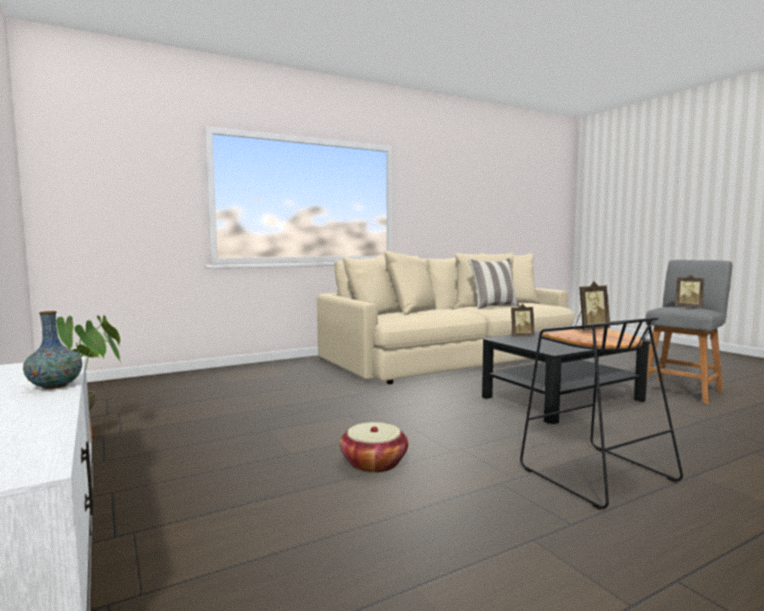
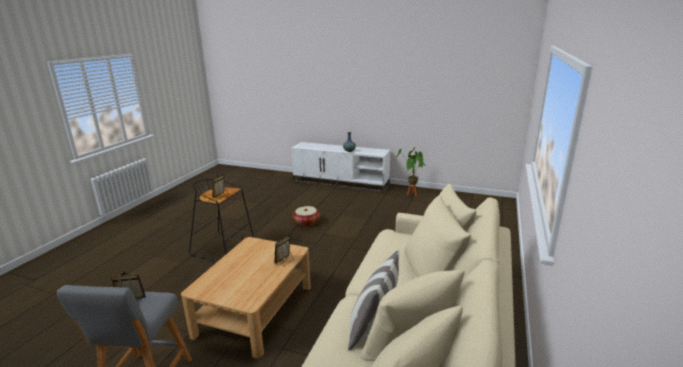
camera: 140 degrees right, 15 degrees up
(562, 398) = (255, 310): black coffee table -> beige coffee table

